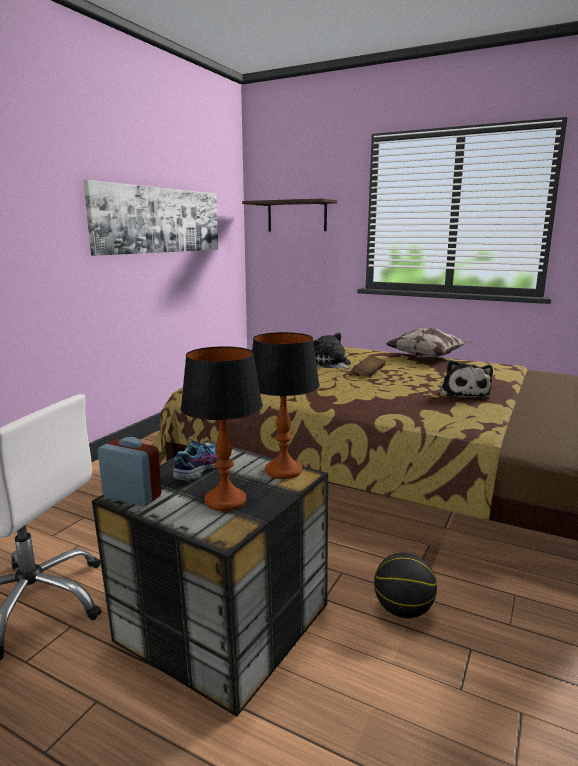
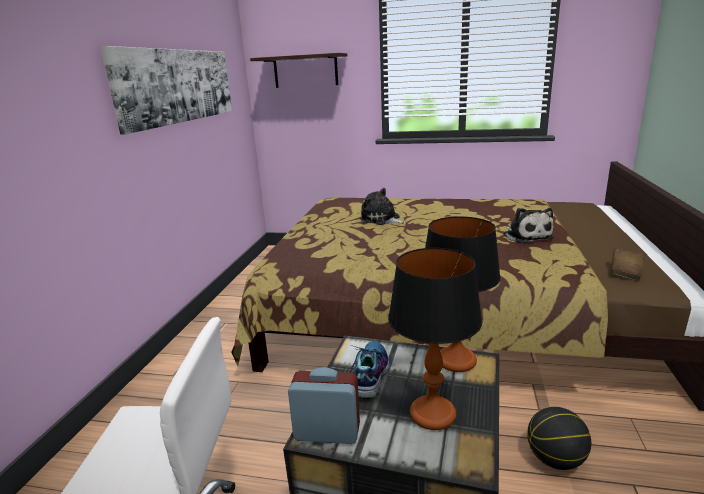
camera: 15 degrees left, 5 degrees up
(369, 374) = (426, 226): brown book -> brown book (625, 273)
(428, 357) = (459, 200): pillow -> none

